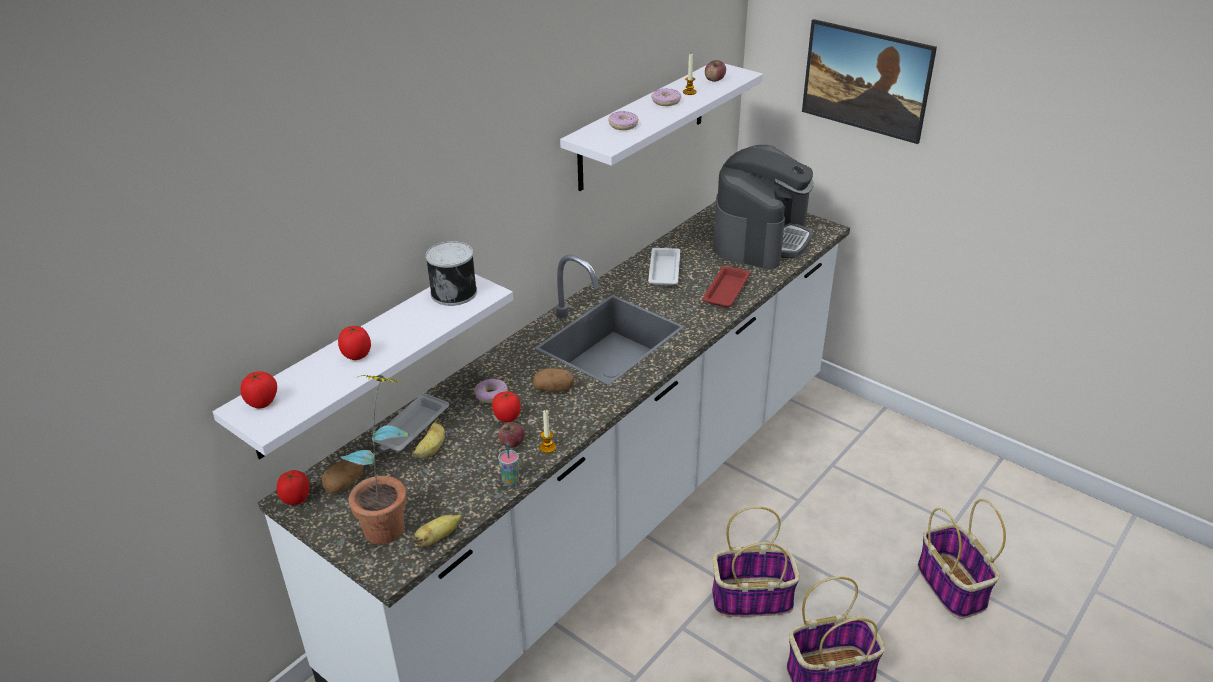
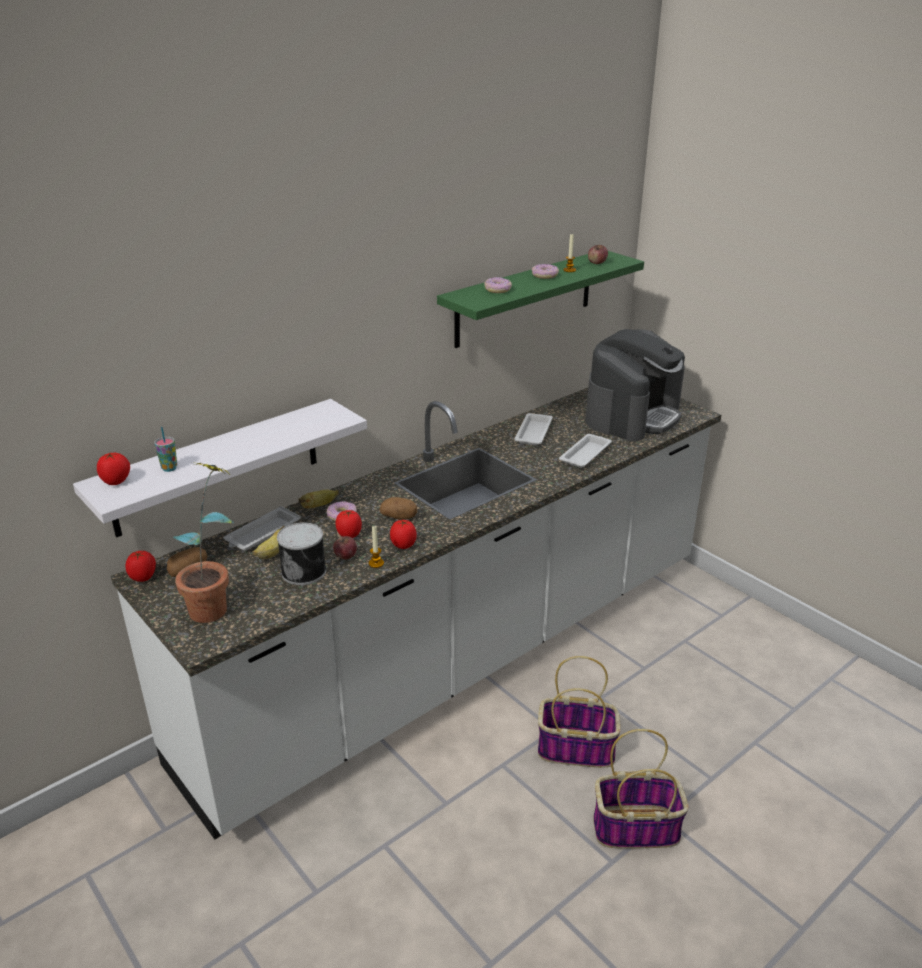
camera: 10 degrees right, 5 degrees down
(357, 355) = (211, 455): tomato -> tomato (403, 545)
(438, 538) = (251, 624): banana -> banana (319, 506)
(454, 292) = (315, 416): can -> can (305, 571)
(510, 481) = (333, 586): cup -> cup (169, 468)
(642, 126) = (525, 298): white shelf -> green shelf
(726, 290) = (586, 454): red tray -> white tray
(862, 103) = (738, 296): picture -> none
(952, 587) = (779, 767): basket -> none

